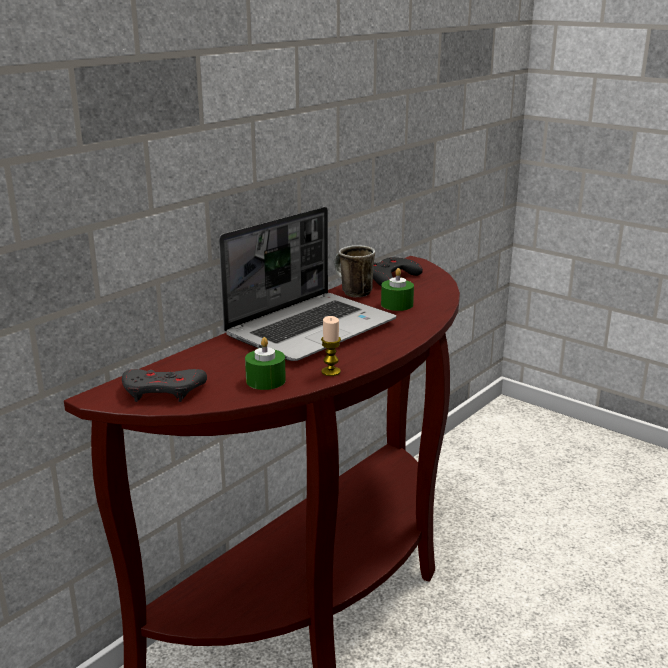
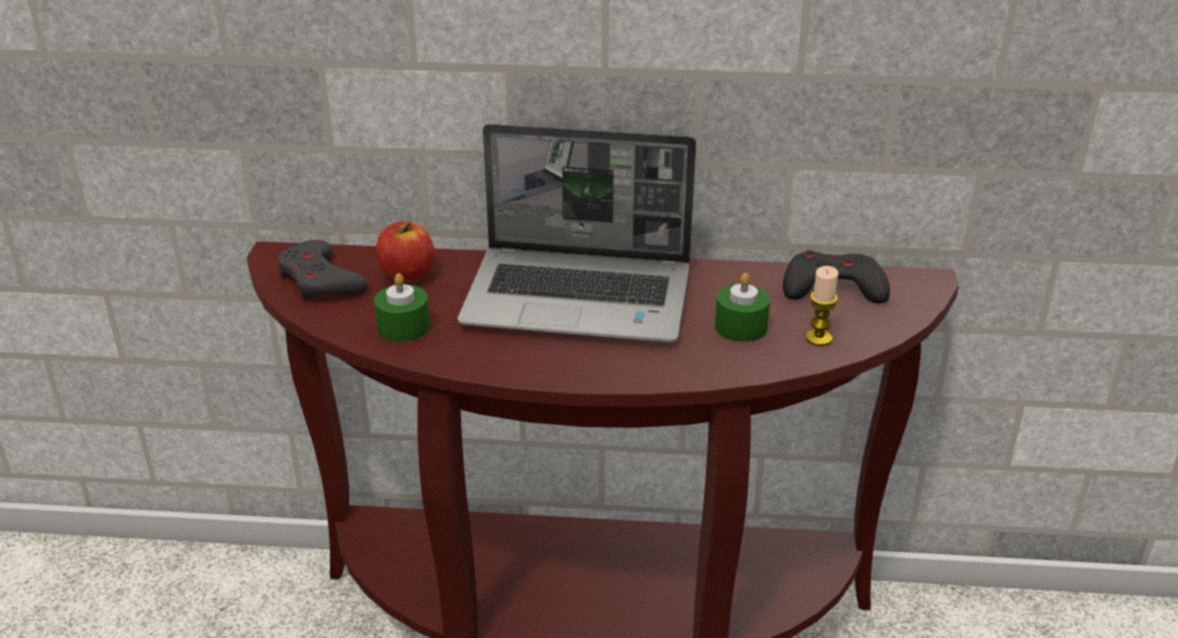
camera: 55 degrees right, 10 degrees up
(204, 364) = (407, 274): none -> apple
(331, 372) = (470, 359): candle -> candle (818, 338)
(351, 292) = (737, 278): mug -> none

